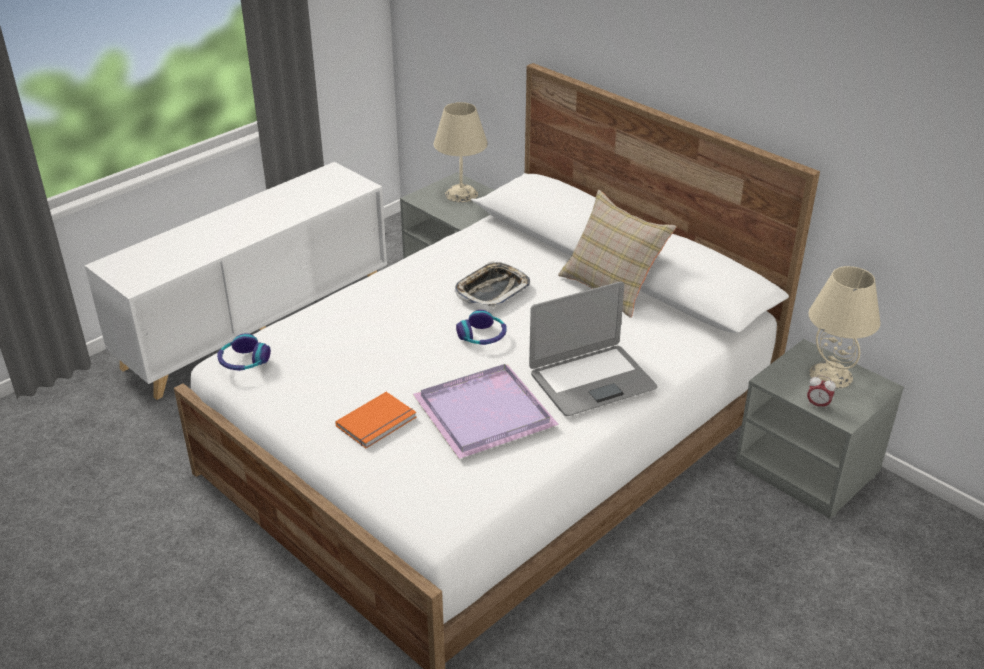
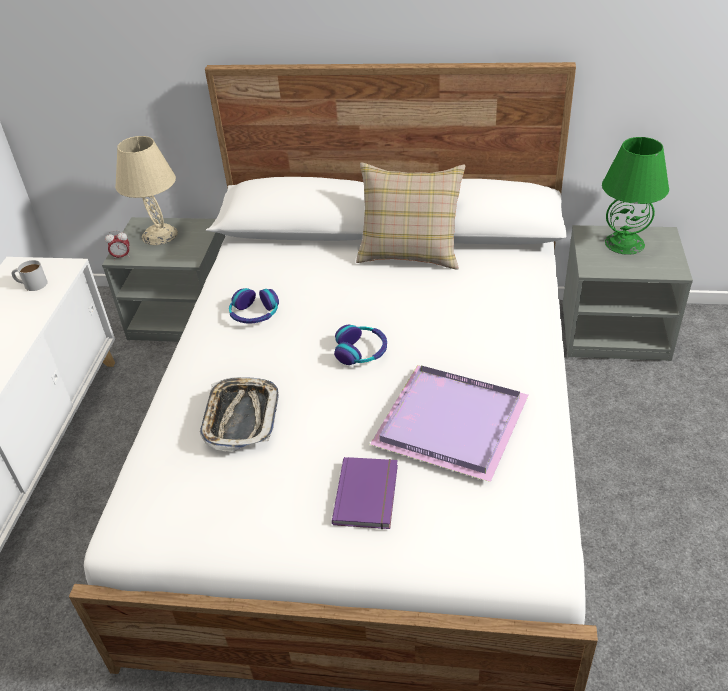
camera: 35 degrees left, 5 degrees up
(243, 361) = (152, 515): headphones -> headphones (254, 314)
(329, 187) = (31, 284): none -> white mug
(378, 423) = (369, 494): orange book -> purple book
(492, 290) = (316, 304): tray -> tray (240, 417)
(591, 380) = (498, 340): laptop -> none
(817, 405) = (645, 270): alarm clock -> alarm clock (121, 257)
(831, 375) = (625, 243): beige table lamp -> green table lamp

